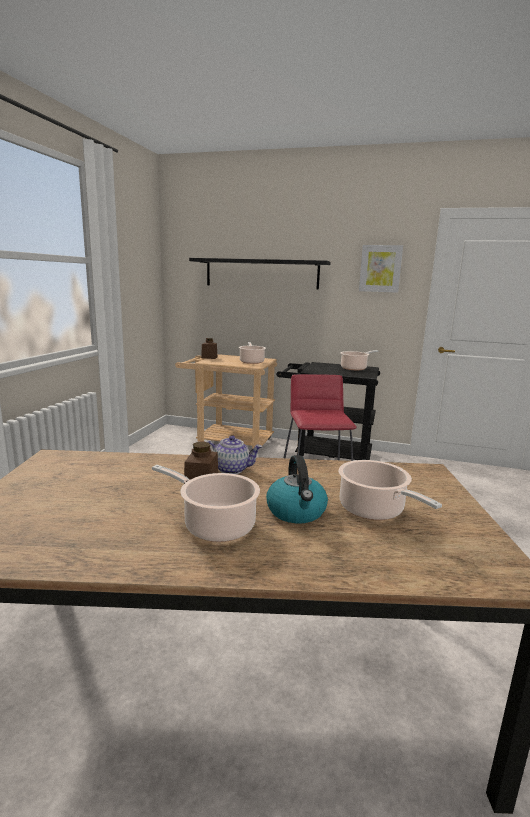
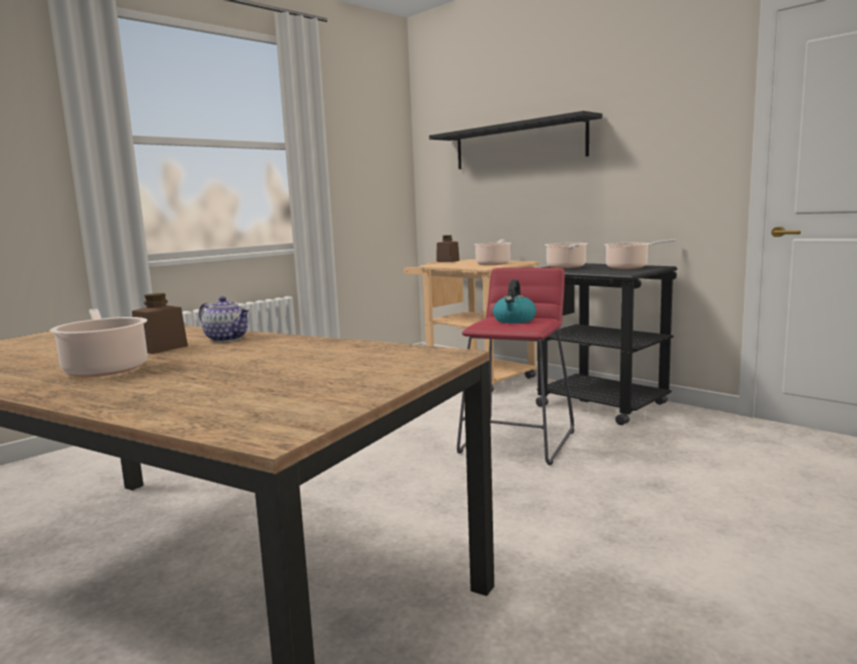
camera: 30 degrees right, 5 degrees down
(296, 512) = (198, 368): kettle -> kettle (514, 320)
(374, 510) = (278, 374): cooking pot -> cooking pot (566, 267)
(380, 268) = (673, 112): picture -> none

